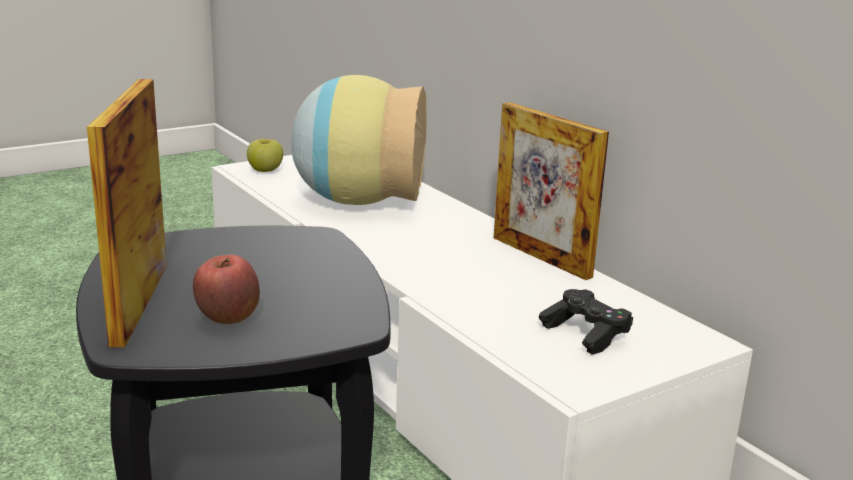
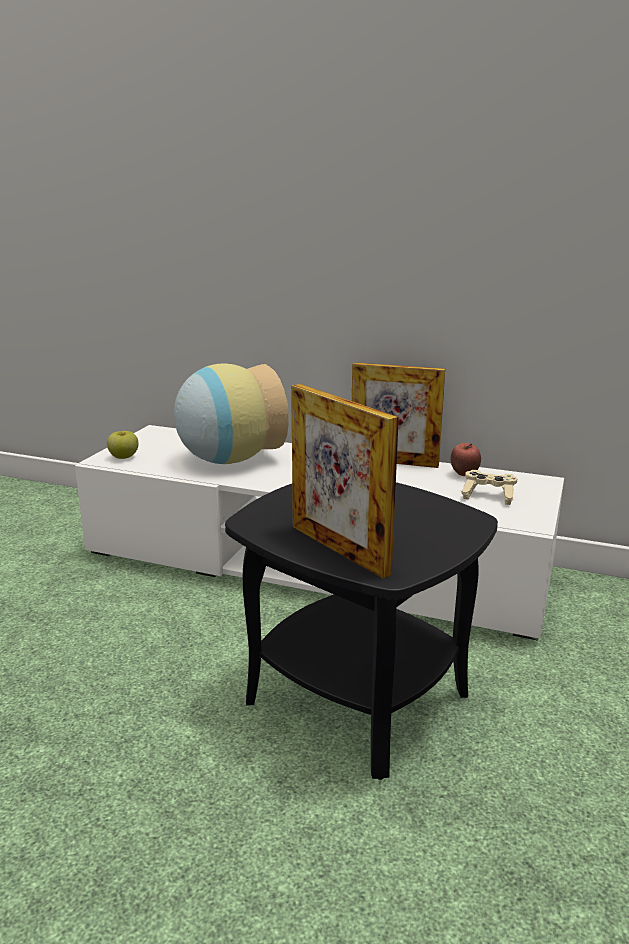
camera: 35 degrees left, 0 degrees up
(228, 320) = (407, 539): apple -> apple (464, 474)
(585, 334) = (488, 496): black game controller -> beige game controller

